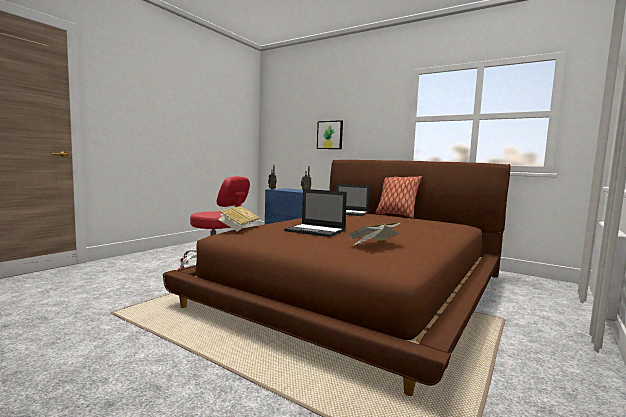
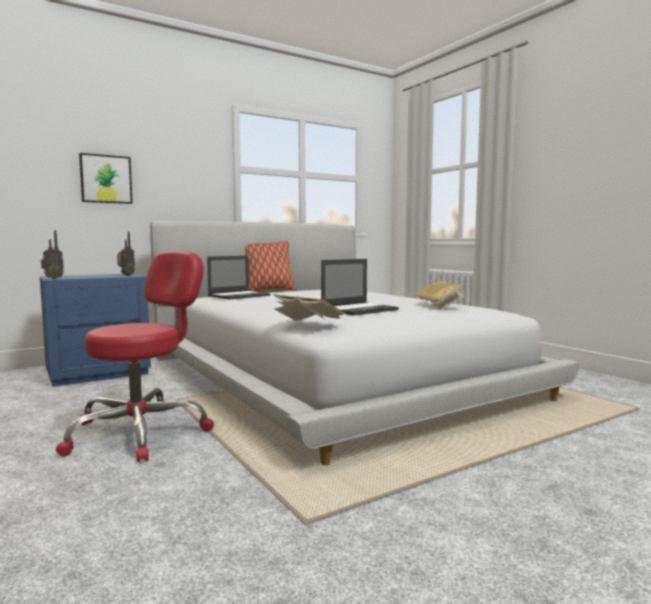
camera: 65 degrees left, 0 degrees up
(360, 287) = (332, 375): brown bed -> white bed

